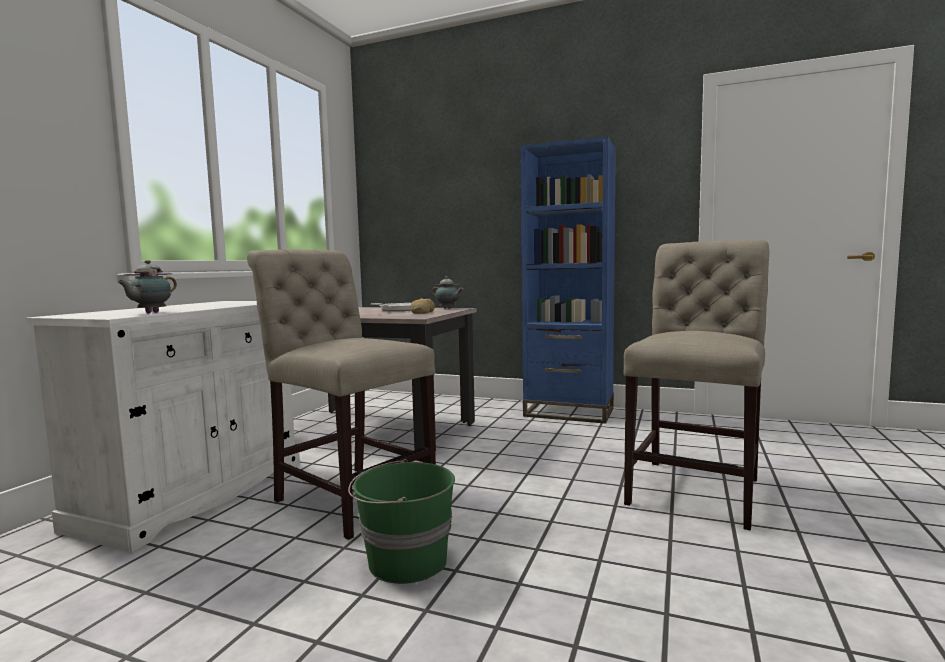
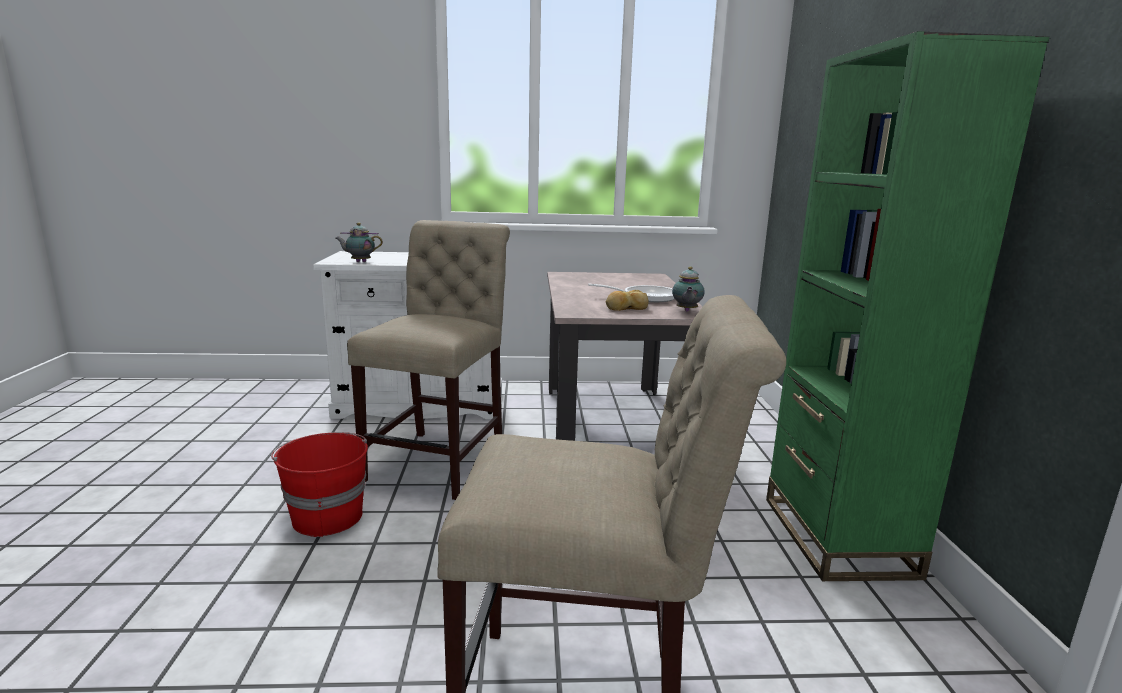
camera: 65 degrees right, 10 degrees up
(405, 561) = (327, 516): green bucket -> red bucket
(569, 412) = (837, 536): blue bookcase -> green bookcase

